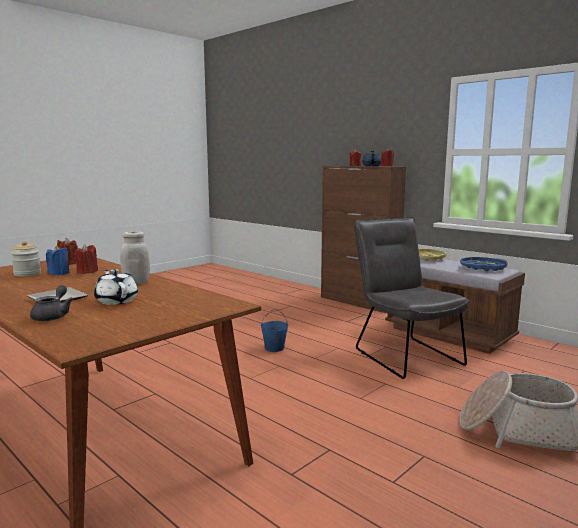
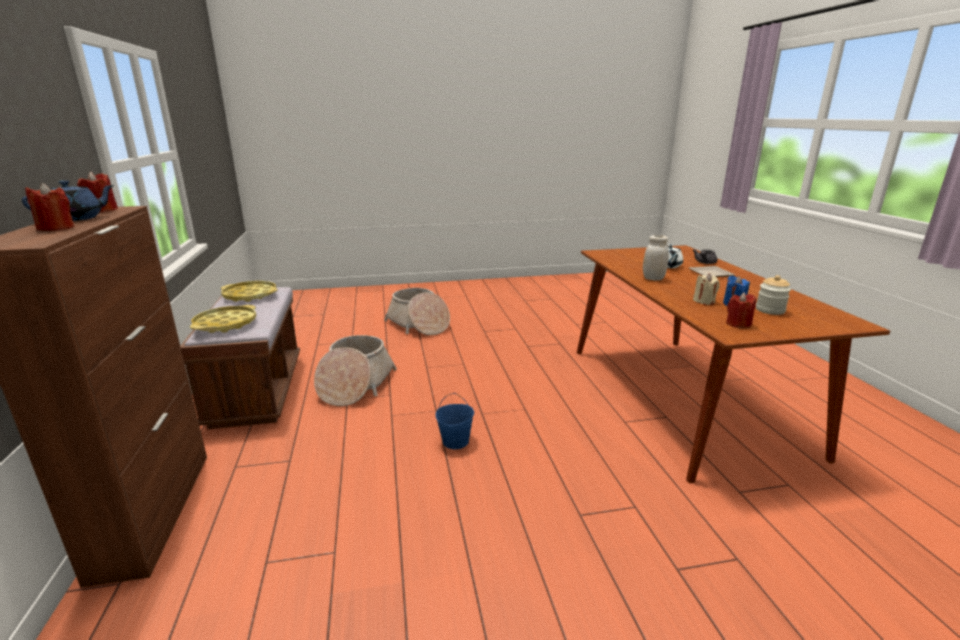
camera: 145 degrees left, 10 degrees up
(87, 272) = (704, 301): red candle -> beige candle
(403, 354) = (355, 385): grey chair -> basket
(483, 267) = (250, 295): blue tray -> yellow tray

